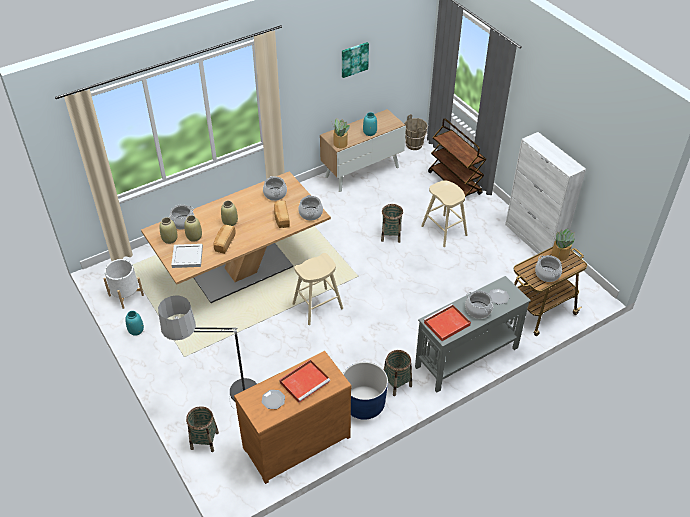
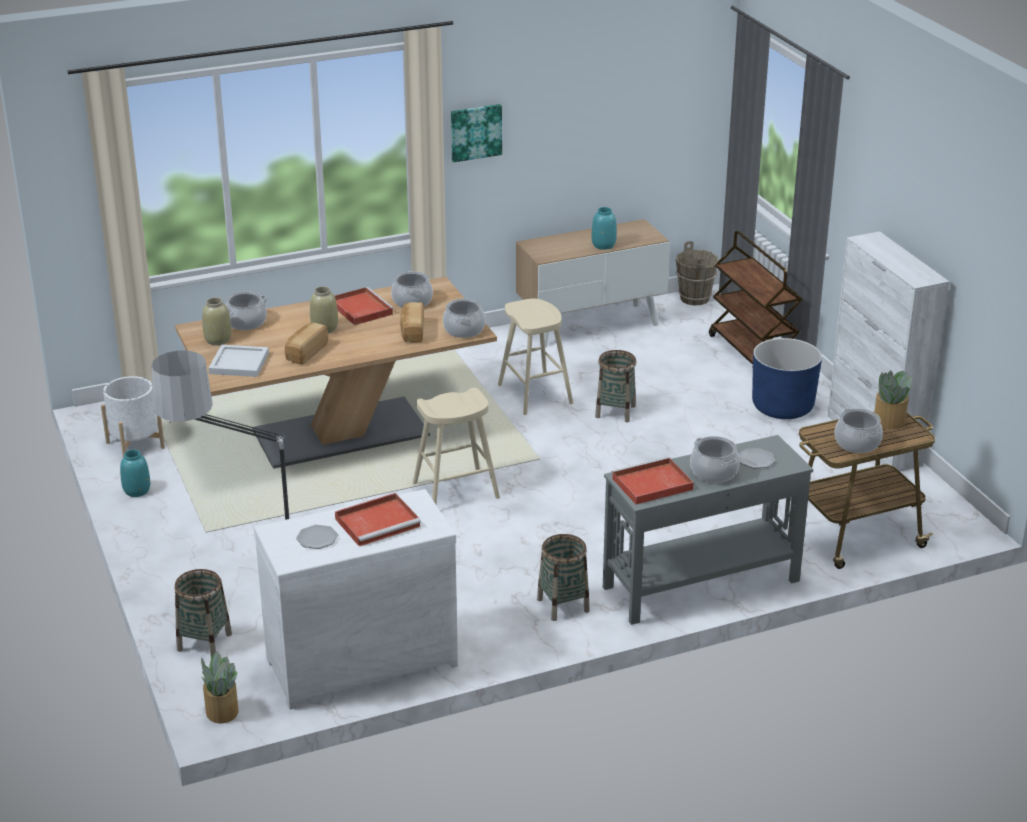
camera: 10 degrees right, 15 degrees down
(194, 237) = (258, 341): beige vase -> none
(246, 203) = (360, 308): none -> red tray
(294, 440) = (359, 659): brown dresser -> white dresser
(340, 143) = (547, 254): potted plant -> potted plant (222, 711)
(354, 59) = (583, 112): picture -> picture (475, 132)
(364, 404) = (496, 626): blue planter -> blue planter (782, 407)
(444, 230) = (713, 414): beige stool -> beige stool (535, 394)

